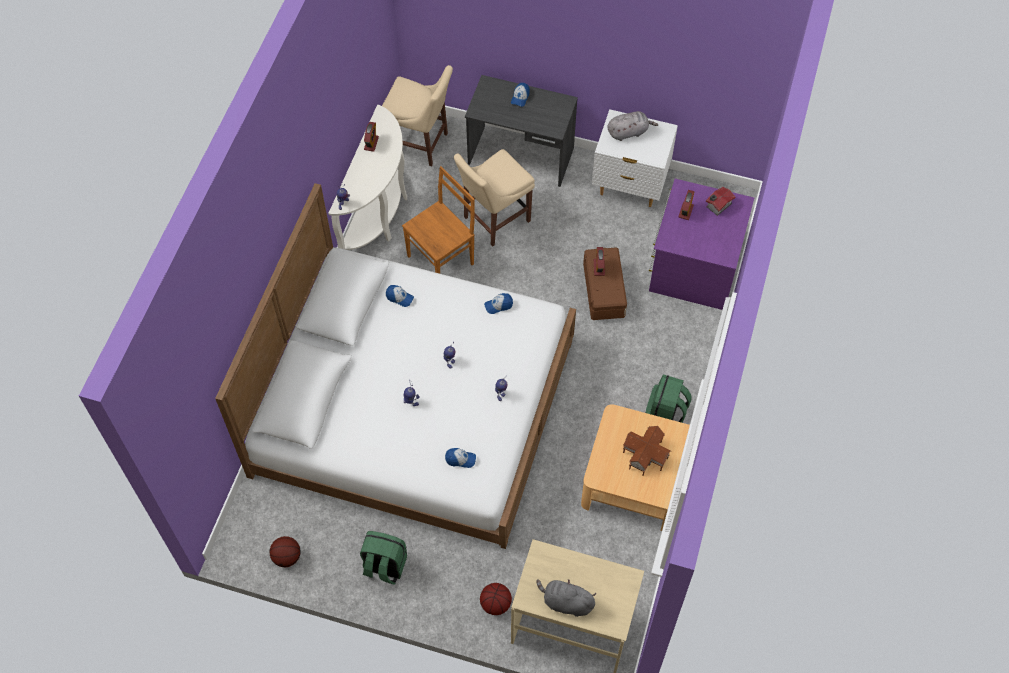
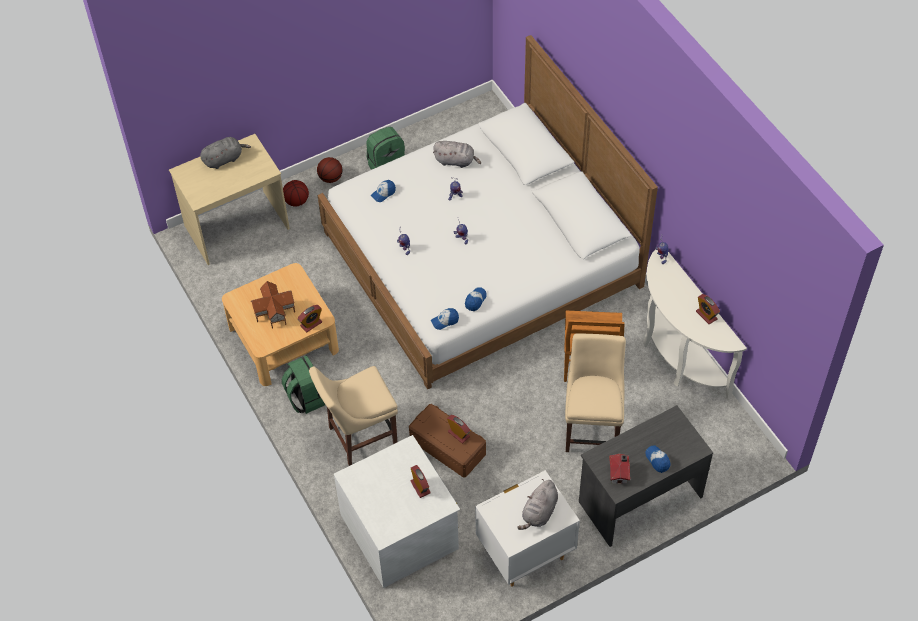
camera: 135 degrees right, 5 degrees down
(287, 557) = (448, 125): basketball -> basketball (330, 178)
(370, 434) = (456, 161): none -> grey plush toy
(399, 297) = (546, 248): cap -> cap (445, 321)
(421, 144) = (725, 436): beige chair -> beige chair (359, 437)
(627, 418) = (311, 324): none -> alarm clock
(694, 266) = (401, 530): purple dresser -> white dresser
(718, 205) = (400, 515): toy house -> toy house (619, 473)

